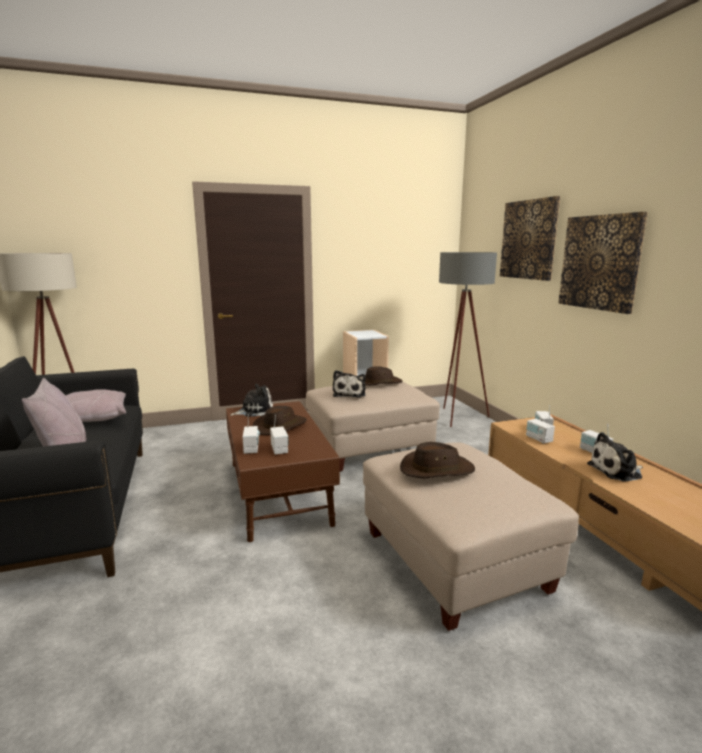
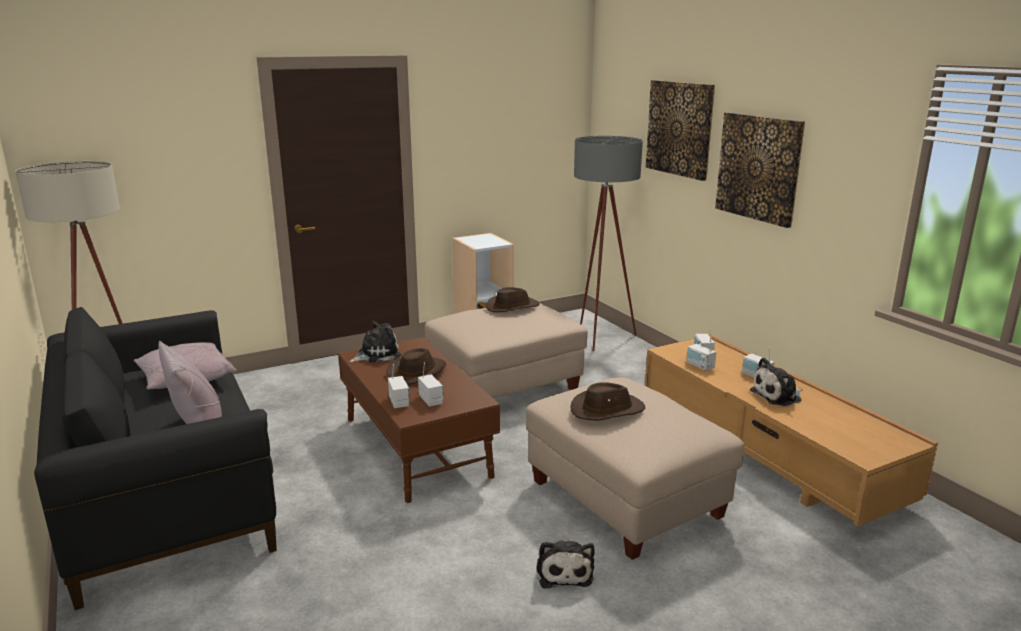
camera: 10 degrees left, 5 degrees up
(349, 394) = (482, 324): plush toy -> plush toy (564, 571)

